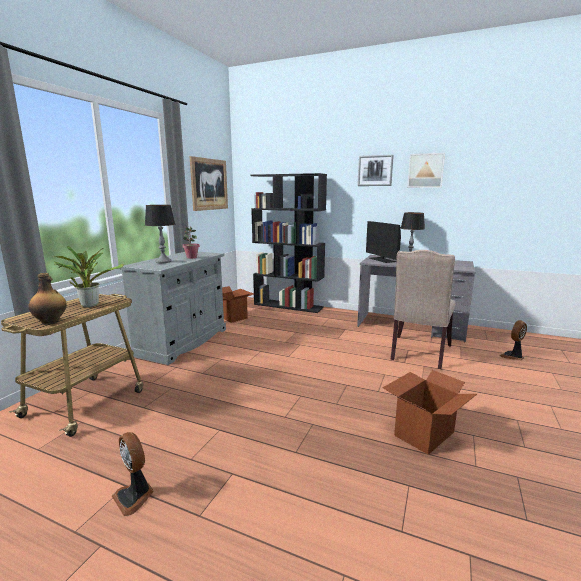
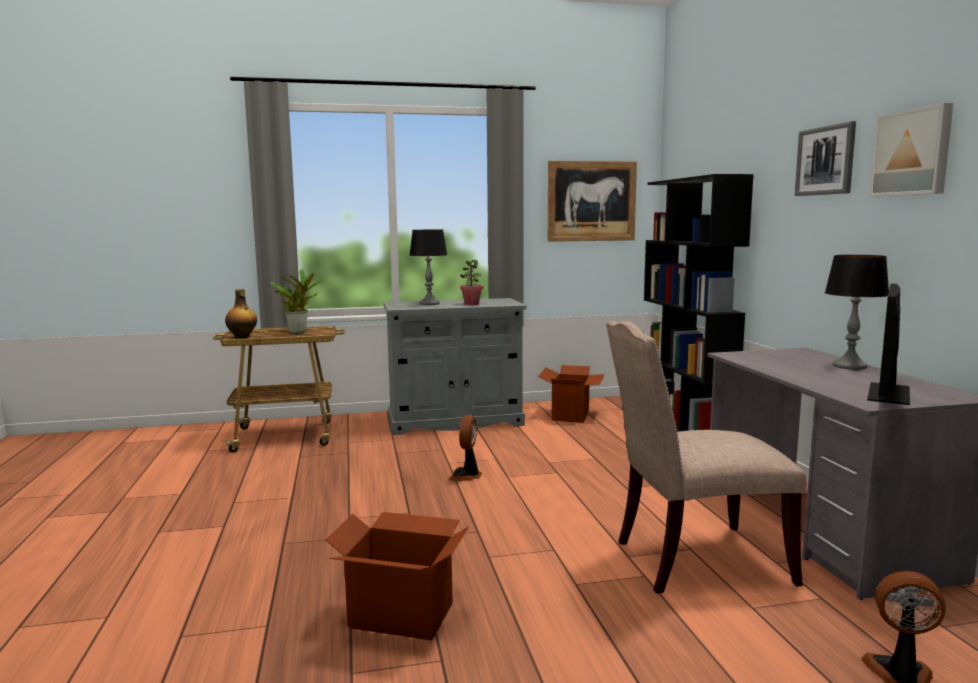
camera: 55 degrees right, 5 degrees down
(135, 496) = (169, 501): fan -> fan (466, 475)
(382, 260) = (774, 357): monitor -> monitor (888, 393)

